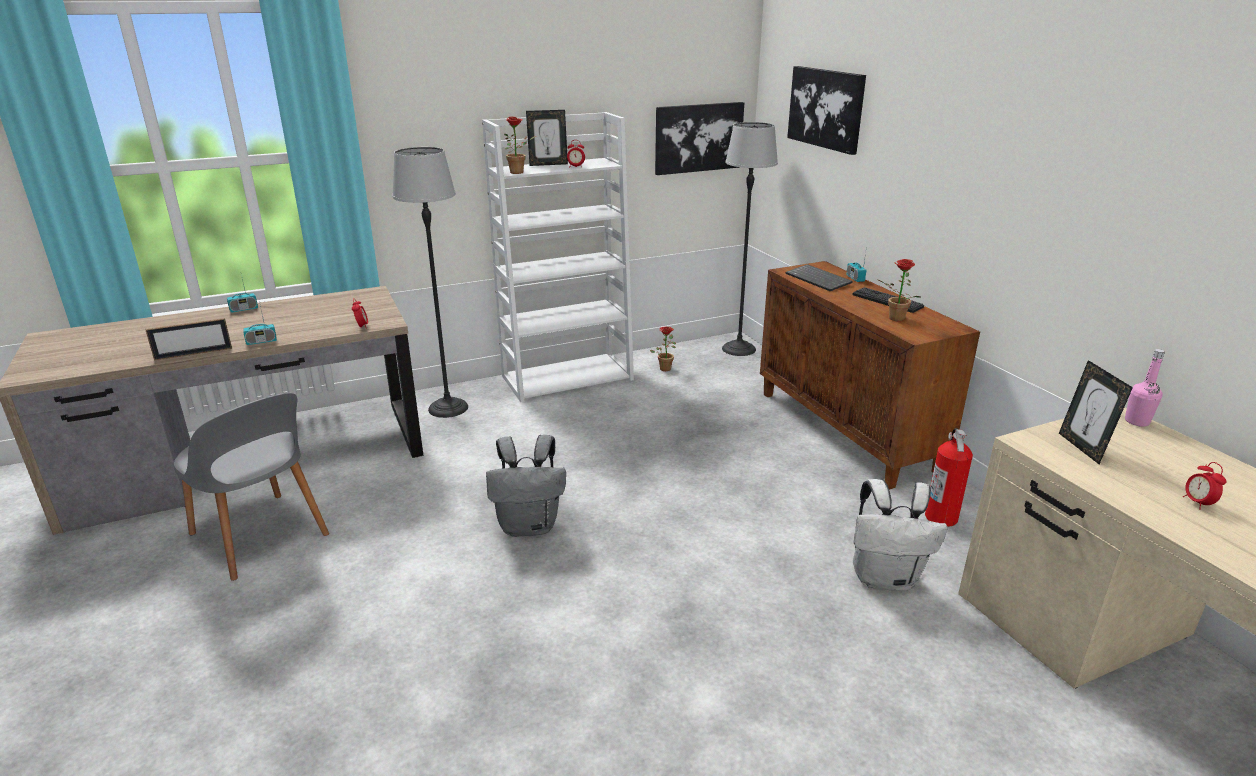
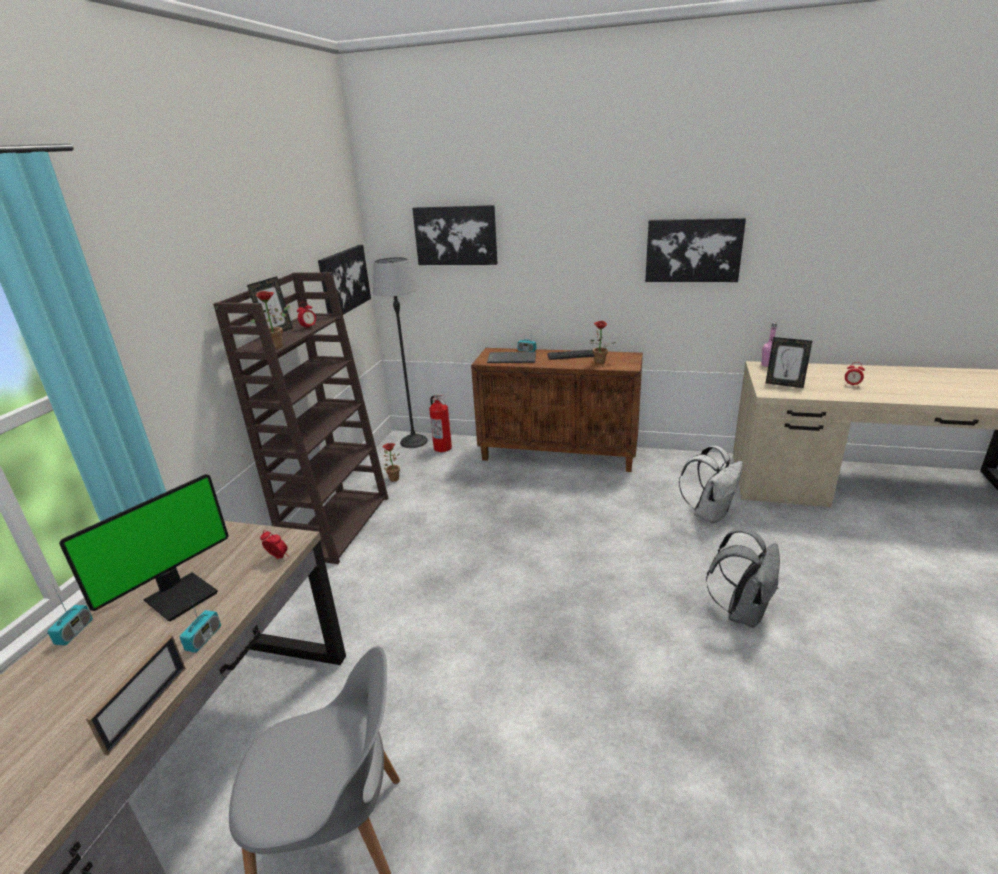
camera: 50 degrees left, 0 degrees up
(298, 318) = (180, 595): none -> monitor
(448, 408) = (285, 609): floor lamp -> none
(530, 526) = (522, 633): grey backpack -> grey backpack (742, 612)
(568, 377) = (337, 524): white bookcase -> brown bookcase
(941, 517) = (672, 470): fire extinguisher -> fire extinguisher (442, 448)
(1077, 190) = (693, 250): none -> picture

